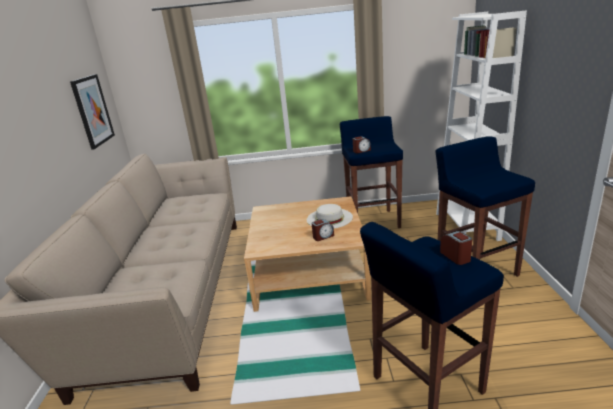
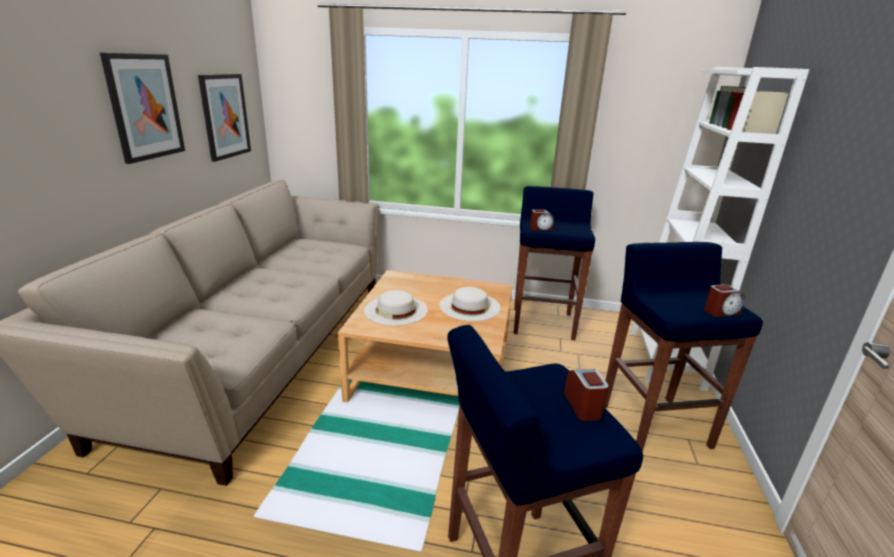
camera: 10 degrees right, 0 degrees up
(43, 115) = (145, 107): none -> picture
(277, 233) = (396, 310): none -> white hat
(323, 236) = (448, 328): alarm clock -> alarm clock (721, 312)

